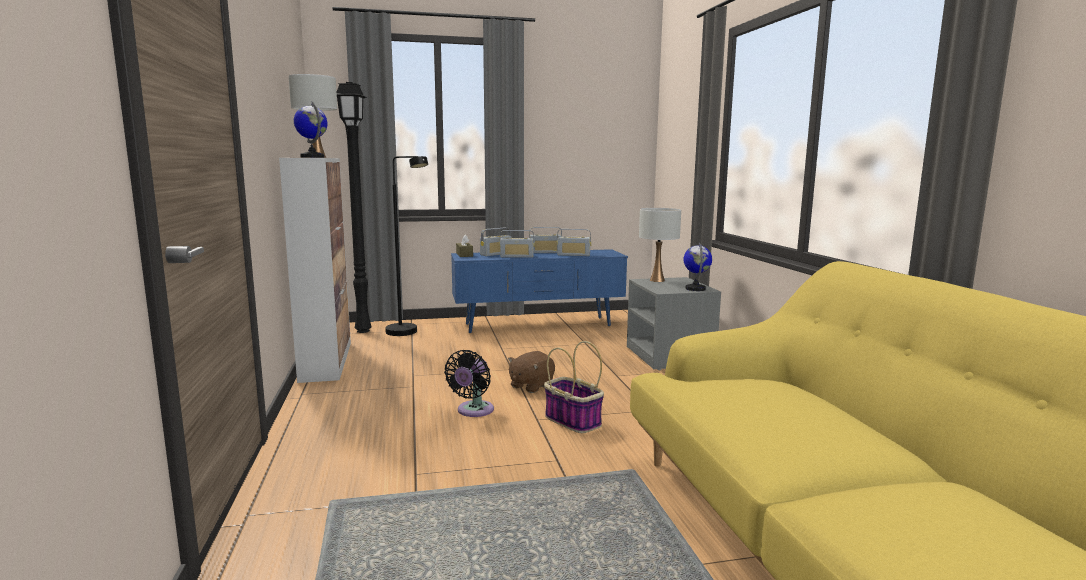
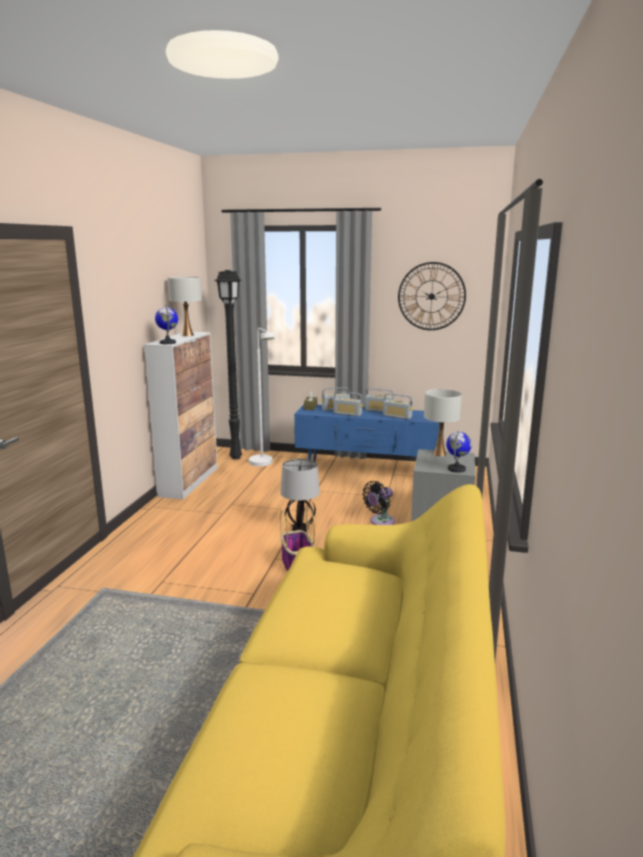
camera: 25 degrees right, 5 degrees up
(407, 333) = (263, 464): black floor lamp -> white floor lamp
(473, 411) = (240, 542): black fan -> black fan (380, 522)
(531, 386) = (301, 529): brown plush toy -> table lamp
(587, 123) = (431, 296): none -> wall clock

